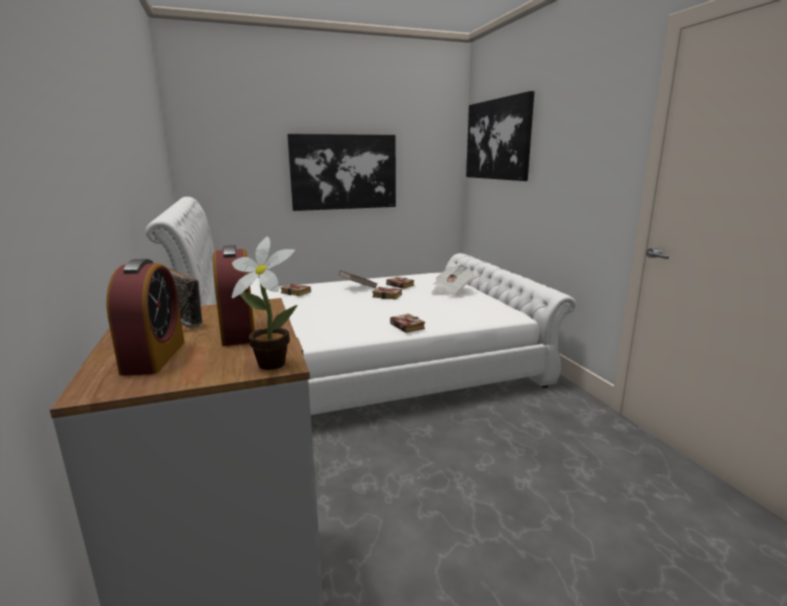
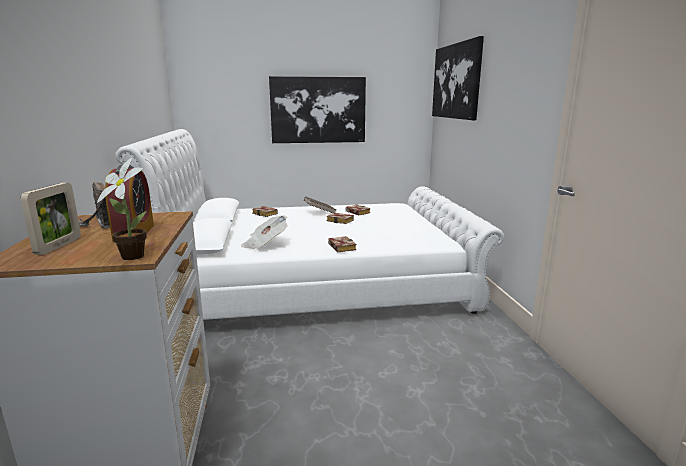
camera: 10 degrees right, 0 degrees up
(154, 357) = (59, 246): alarm clock -> picture frame
(450, 291) = (399, 220): newspaper -> newspaper (265, 244)

